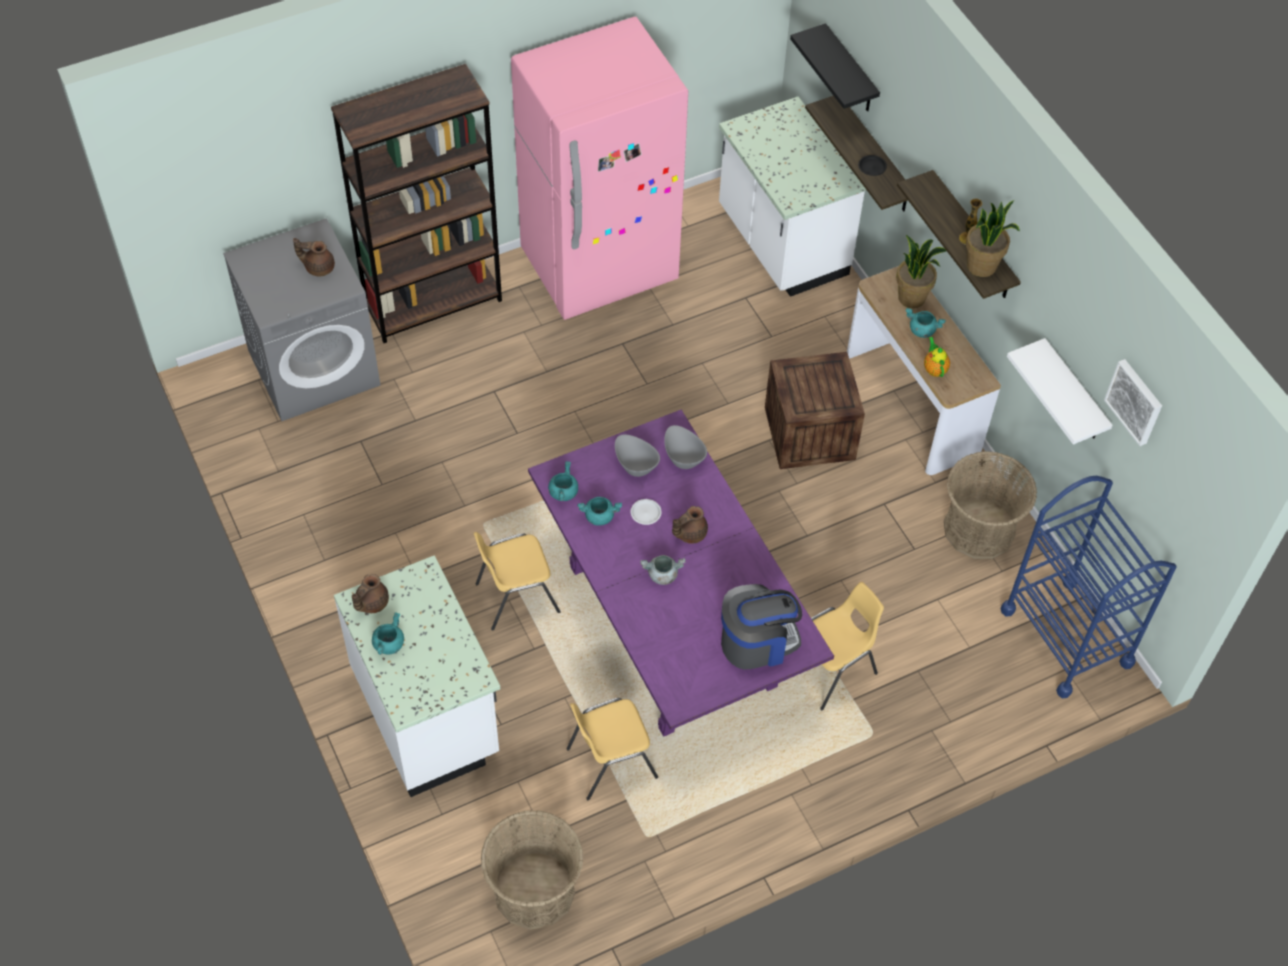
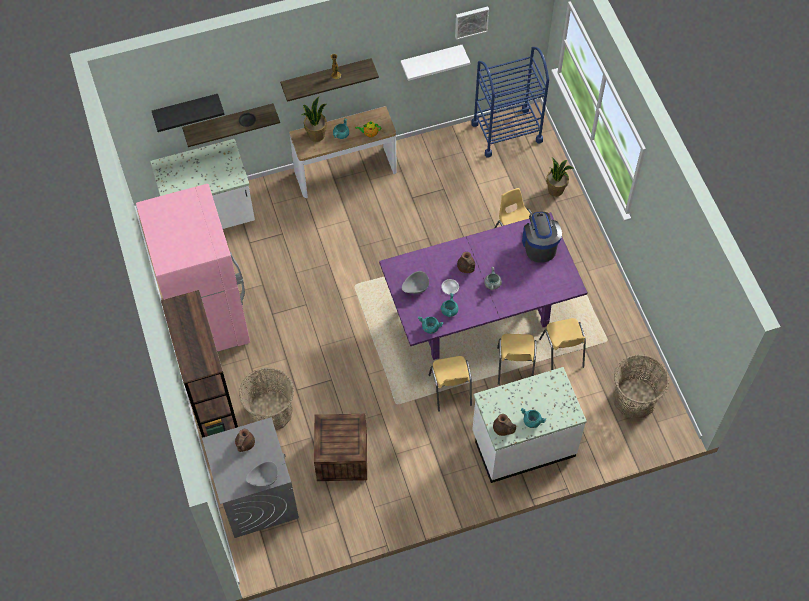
camera: 80 degrees left, 5 degrees up
(573, 689) = (514, 367): none -> yellow chair
(683, 457) = (413, 264): grey bowl -> grey bowl (264, 479)
(809, 433) = (357, 225): crate -> crate (342, 457)
(978, 529) = (435, 157): basket -> basket (270, 411)
(982, 266) = (357, 72): potted plant -> potted plant (556, 190)

